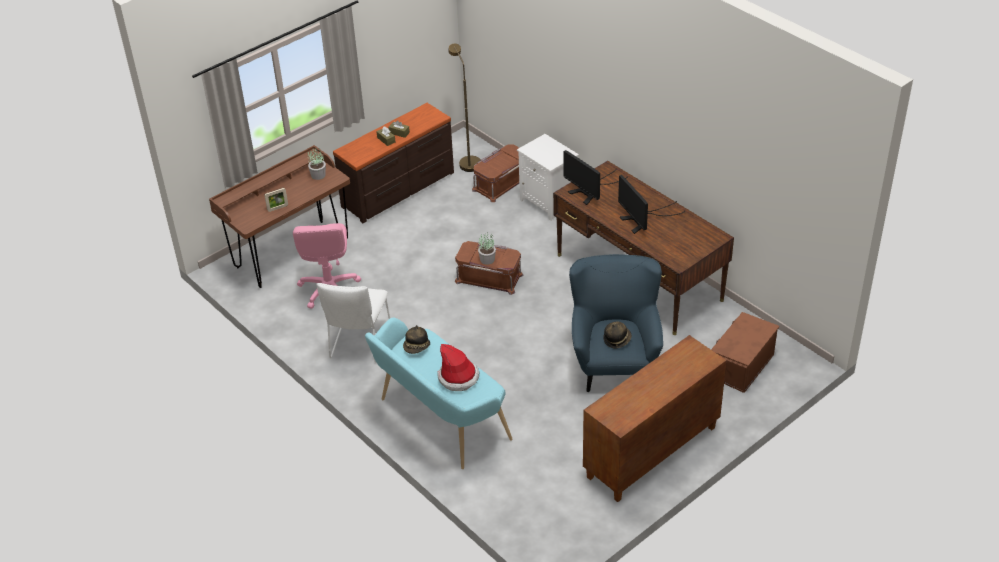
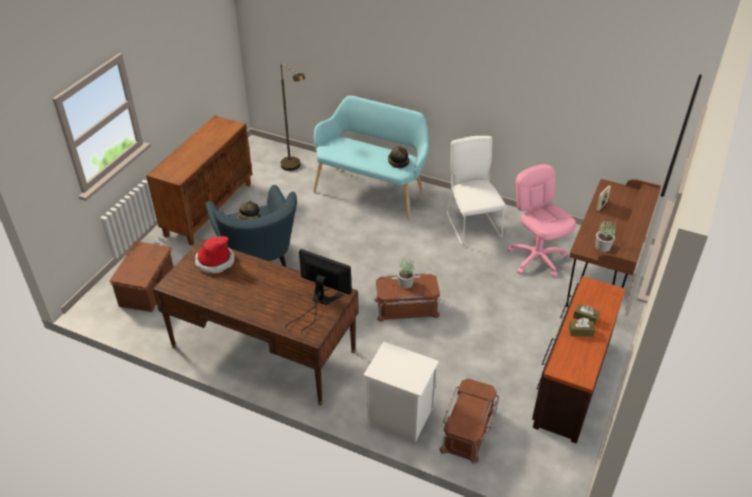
camera: 155 degrees right, 0 degrees up
(458, 377) = (353, 152): hat -> hat (215, 261)
(467, 161) = (530, 451): brown floor lamp -> brown floor lamp (294, 167)
(642, 220) = (251, 282): monitor -> none

